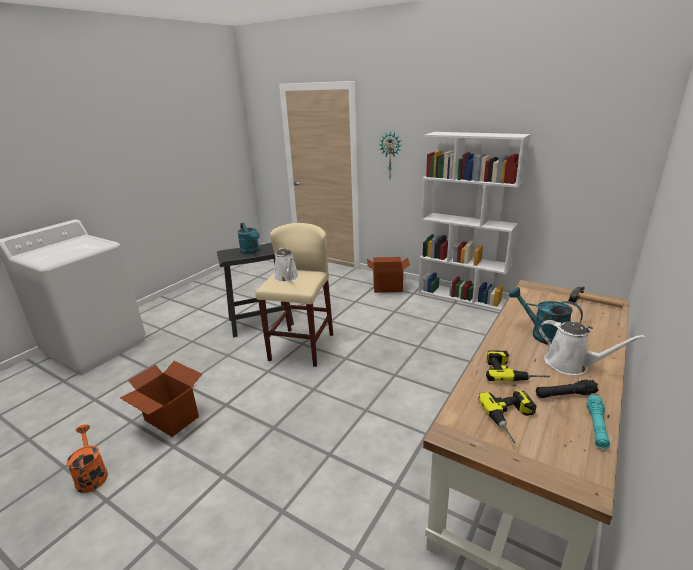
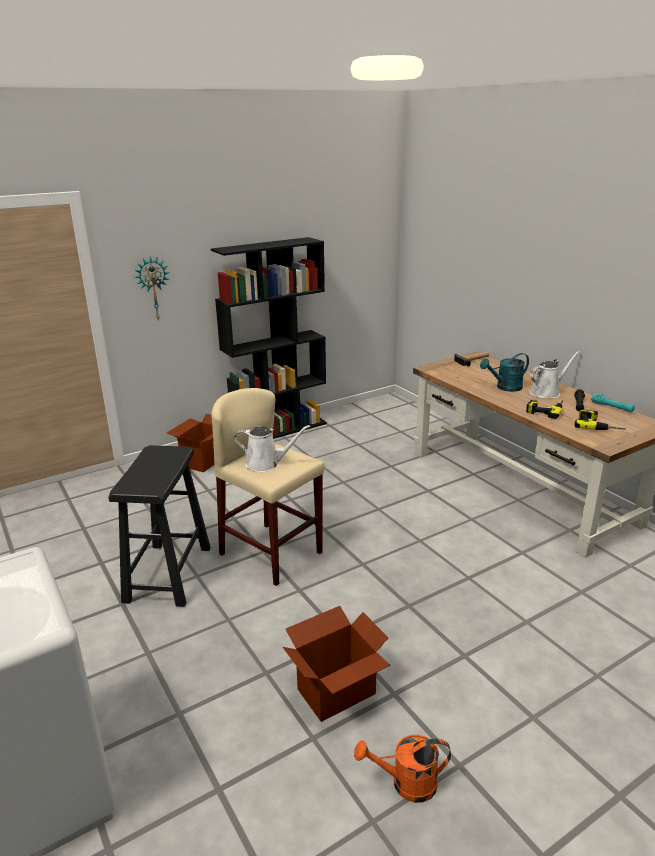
camera: 65 degrees left, 0 degrees up
(251, 251) = (156, 468): turquoise watering can -> none
(462, 296) = (278, 430): white bookcase -> black bookcase

